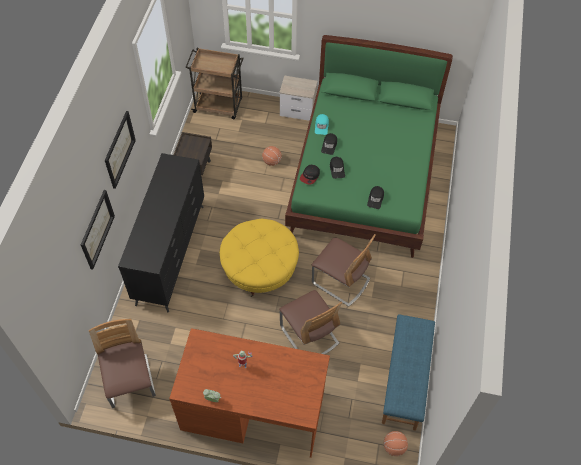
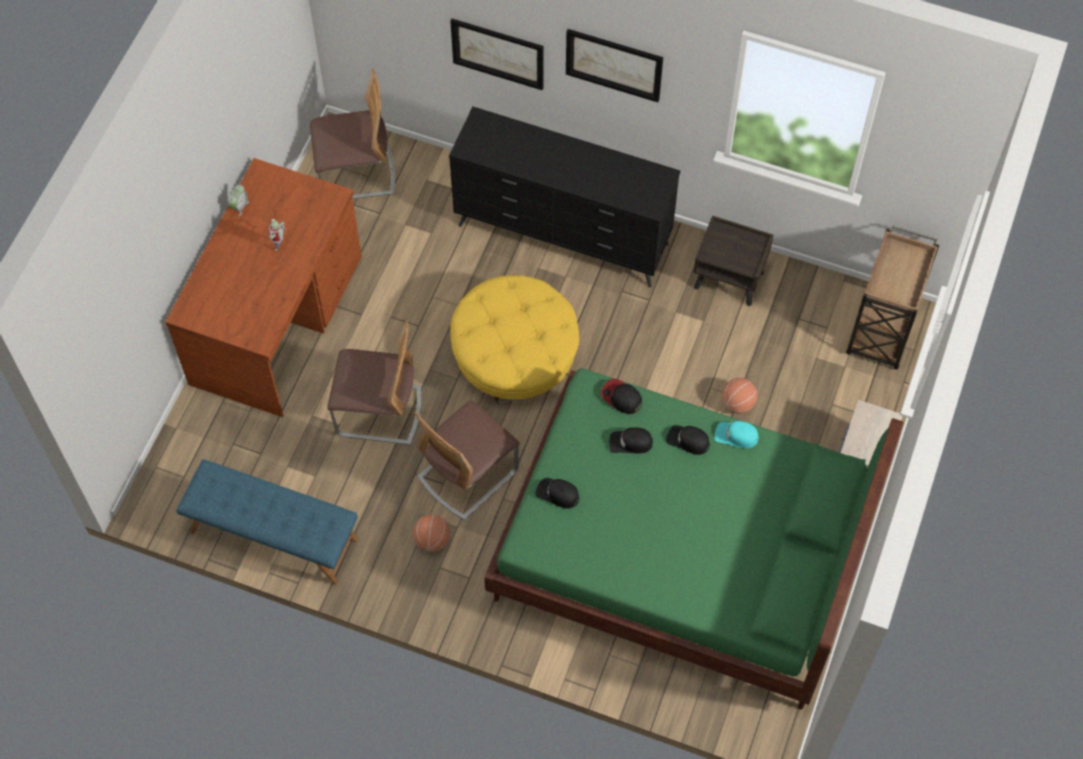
camera: 100 degrees right, 5 degrees up
(309, 335) = (379, 411): chair -> chair turned 150 degrees counterclockwise
(394, 447) = (173, 496): basketball -> basketball (432, 540)

